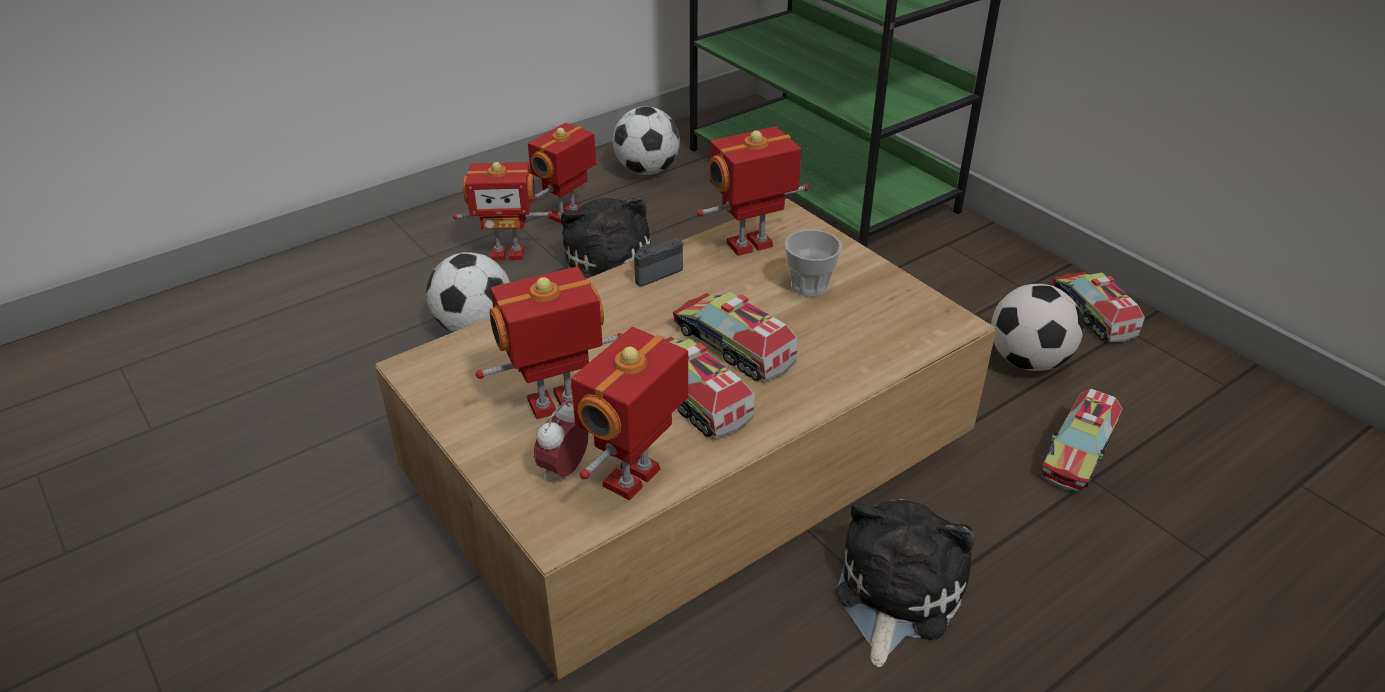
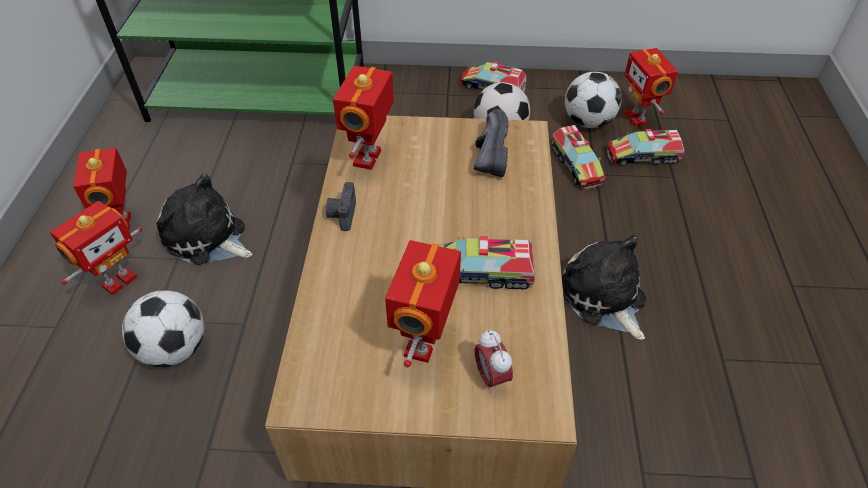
camera: 50 degrees left, 10 degrees up
(635, 479) = (531, 345): toy robot -> toy robot (637, 118)
(647, 170) = (135, 155): football -> football (588, 122)
(733, 345) = (454, 226): toy truck -> toy truck (643, 156)
(809, 286) = (436, 160): cup -> none
(872, 313) = (487, 153): none -> black shoe

